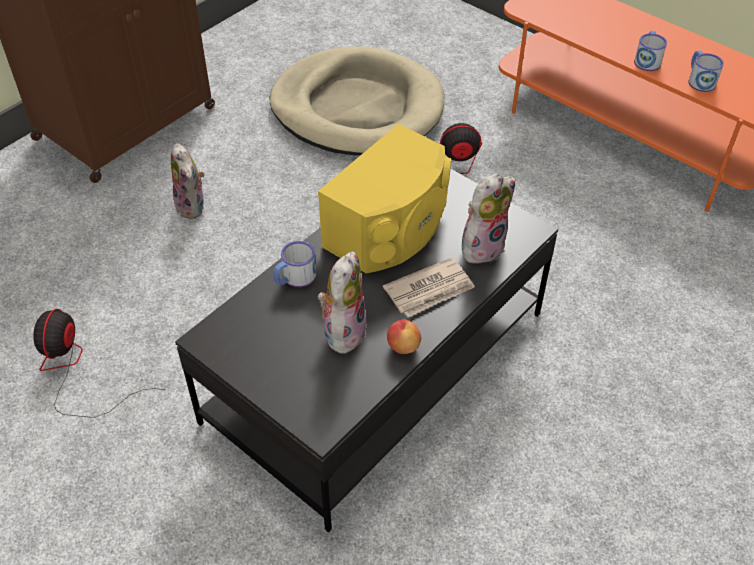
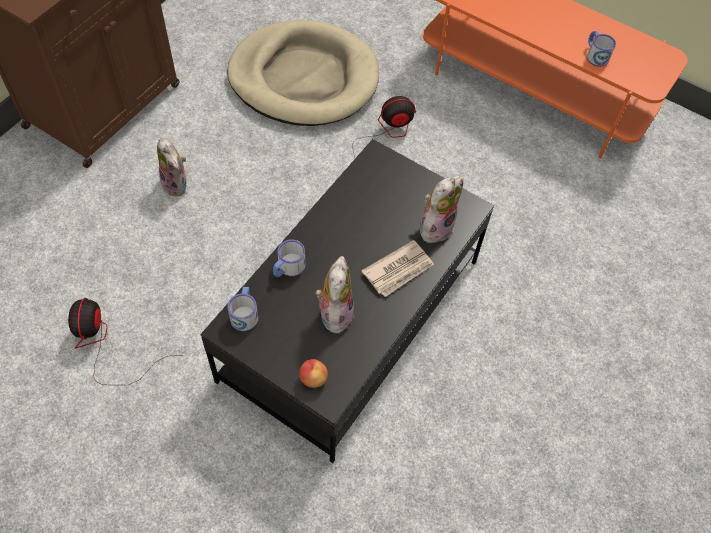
camera: 10 degrees left, 10 degrees up
(390, 229) = (360, 216): yellow speaker -> none
(403, 346) = (384, 322): apple -> apple (313, 378)
(647, 60) = (552, 37): mug -> mug (245, 313)

